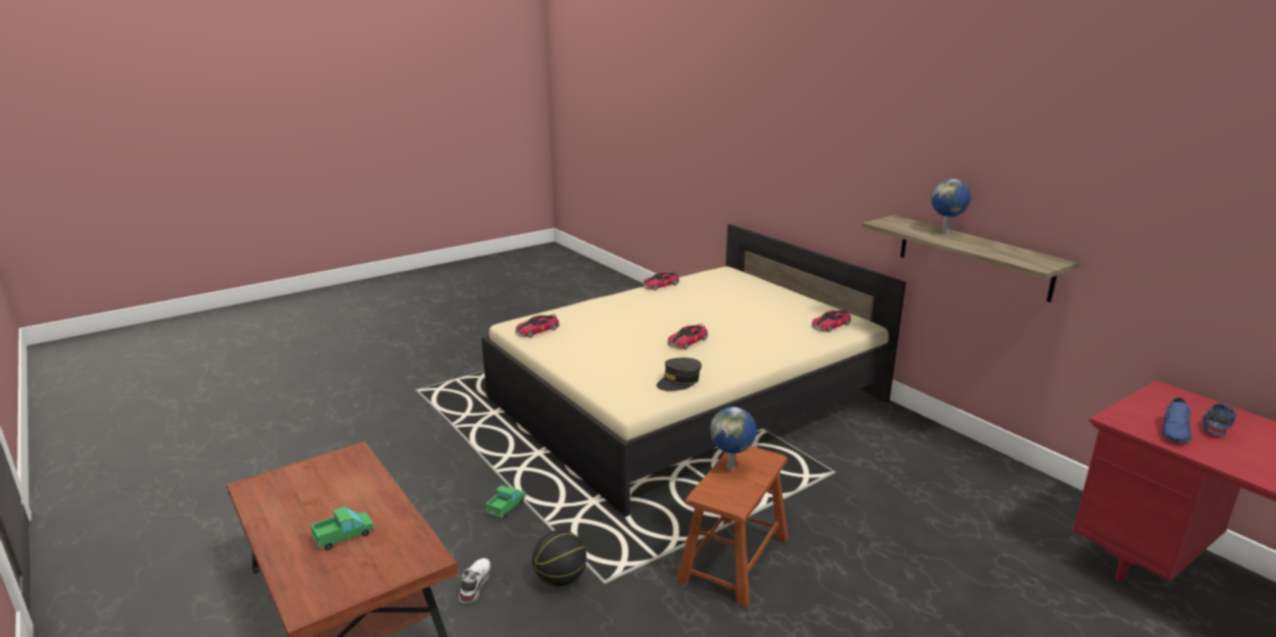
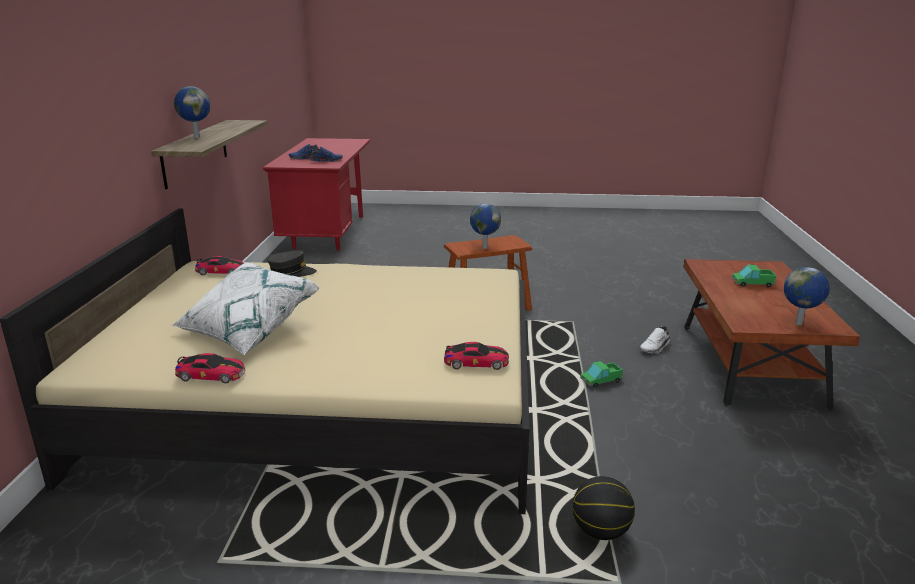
camera: 140 degrees left, 0 degrees up
(291, 477) = (799, 324): none -> globe
(560, 579) = (597, 332): basketball -> basketball (600, 531)
(679, 382) = (436, 274): grey cap -> grey cap (291, 272)
(687, 341) = (360, 298): toy car -> none
(699, 302) = (247, 330): none -> white pillow

